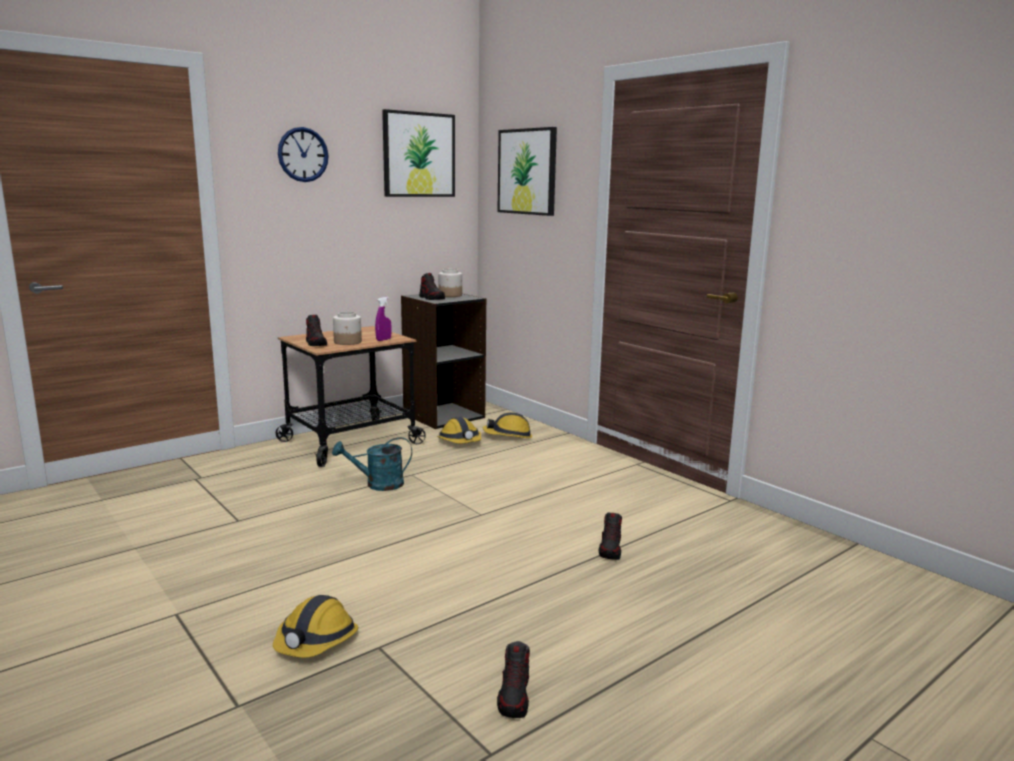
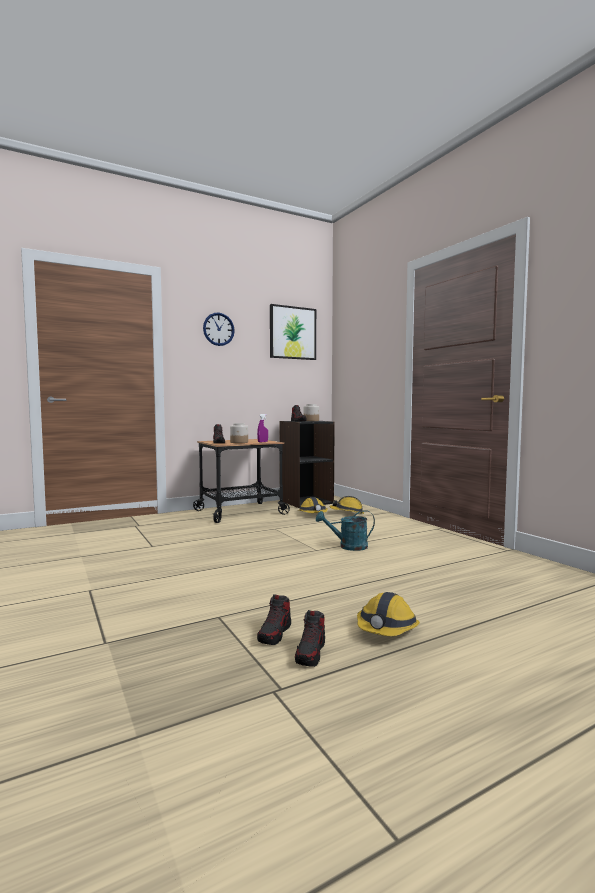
camera: 10 degrees right, 10 degrees down
(316, 641) = (175, 610): hard hat -> hard hat (387, 629)
(378, 485) = (250, 532): turquoise watering can -> turquoise watering can (348, 547)
(527, 171) = (361, 339): picture -> none
(610, 549) = (408, 572): shoe -> shoe (275, 634)

